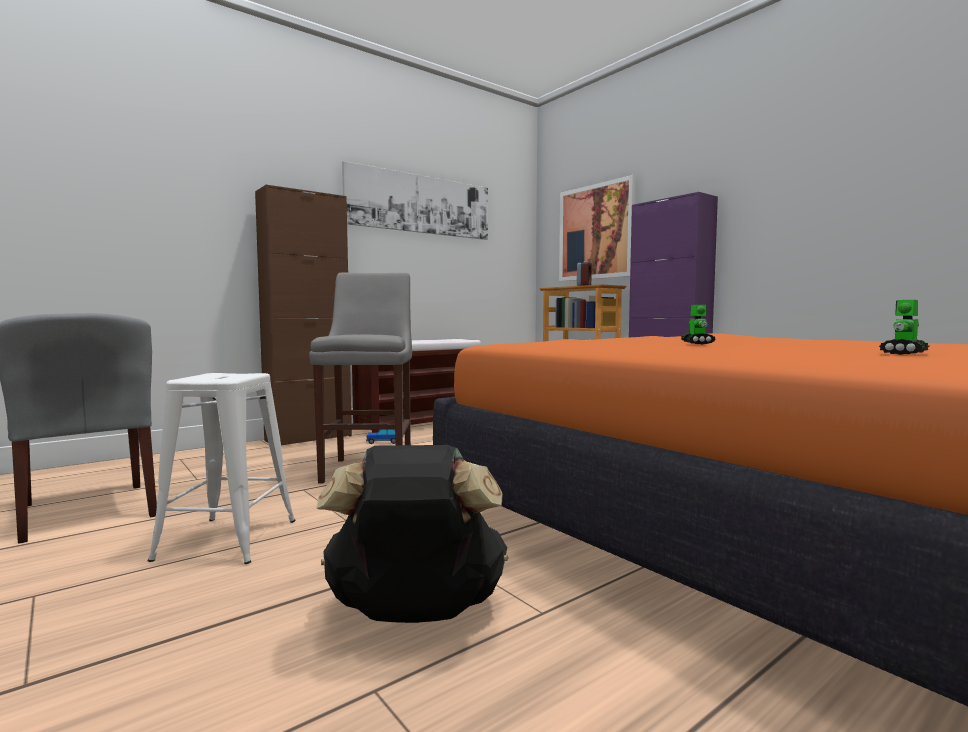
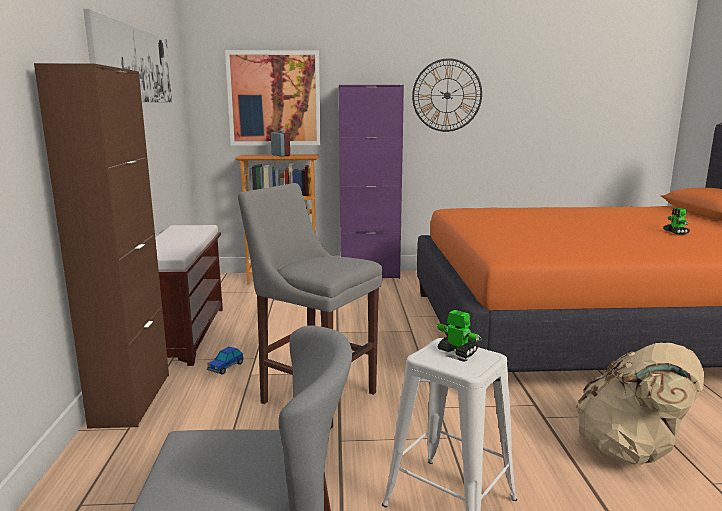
camera: 55 degrees left, 10 degrees up
(415, 614) = (631, 450): black backpack -> beige backpack
(697, 343) = (562, 231): toy robot -> toy robot (457, 351)
(781, 198) = (447, 95): none -> wall clock

